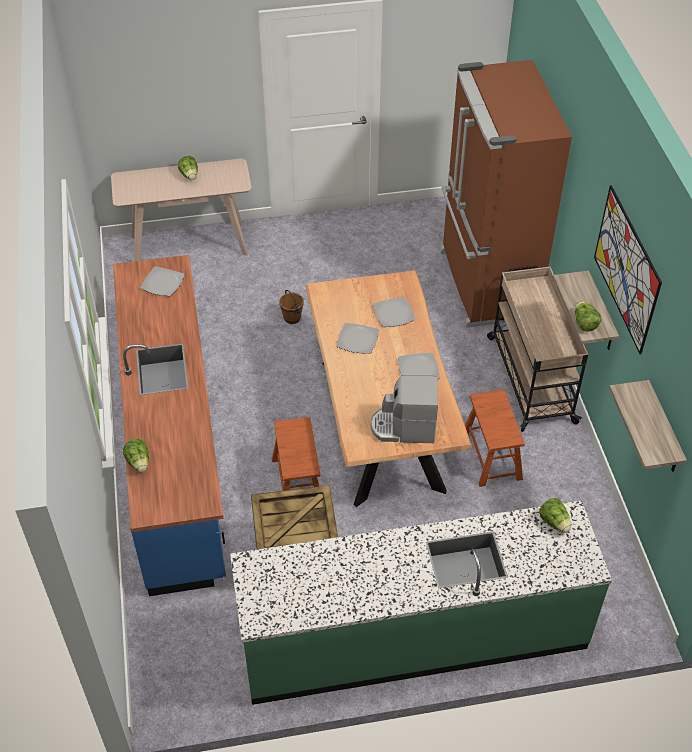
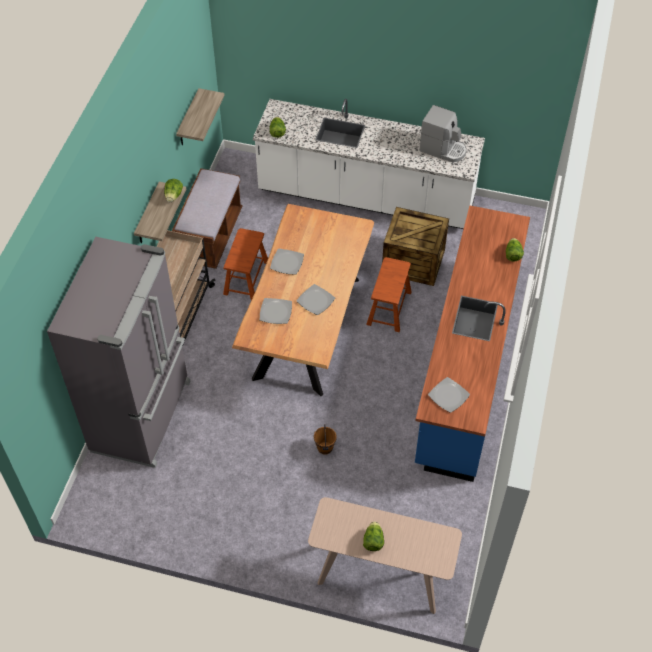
camera: 155 degrees left, 5 degrees up
(404, 428) = (323, 227): coffee machine -> coffee machine (443, 149)
(413, 637) = (366, 197): green counter -> white counter
(485, 285) = (143, 416): brown fridge -> grey fridge
(575, 491) = (210, 236): none -> brown bench
(626, 268) = (146, 151): picture -> none

